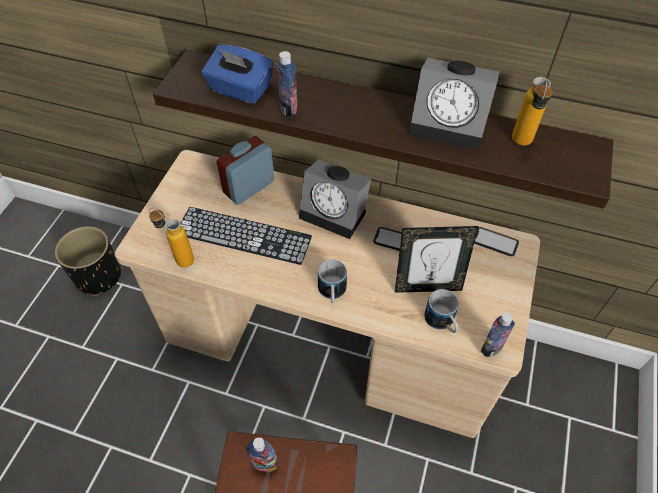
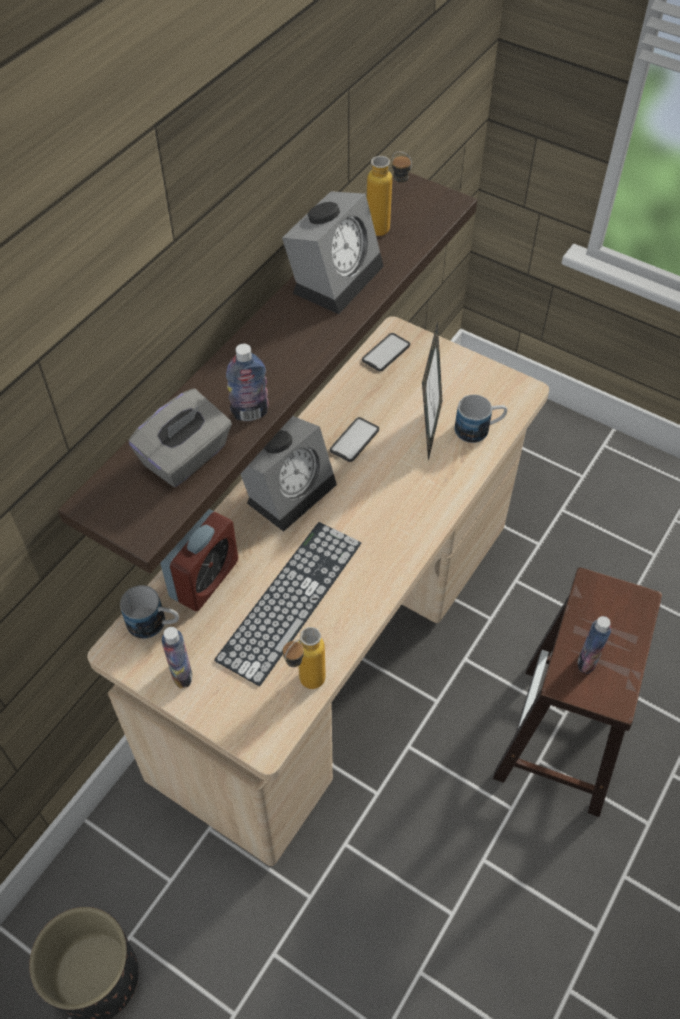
camera: 75 degrees left, 0 degrees up
(240, 90) = (186, 457): blue tissue box -> grey tissue box
(249, 187) = (204, 579): alarm clock -> alarm clock turned 120 degrees counterclockwise
(332, 293) = (413, 520): mug -> mug (154, 624)
(491, 348) = (519, 399): bottle -> bottle (182, 674)

